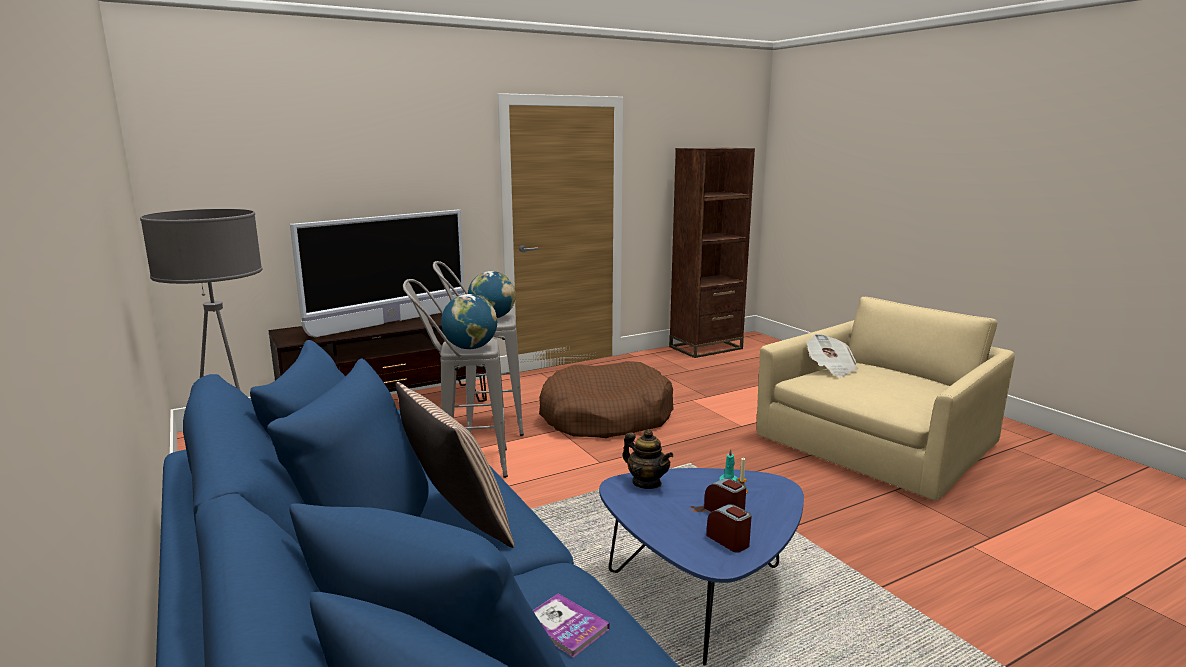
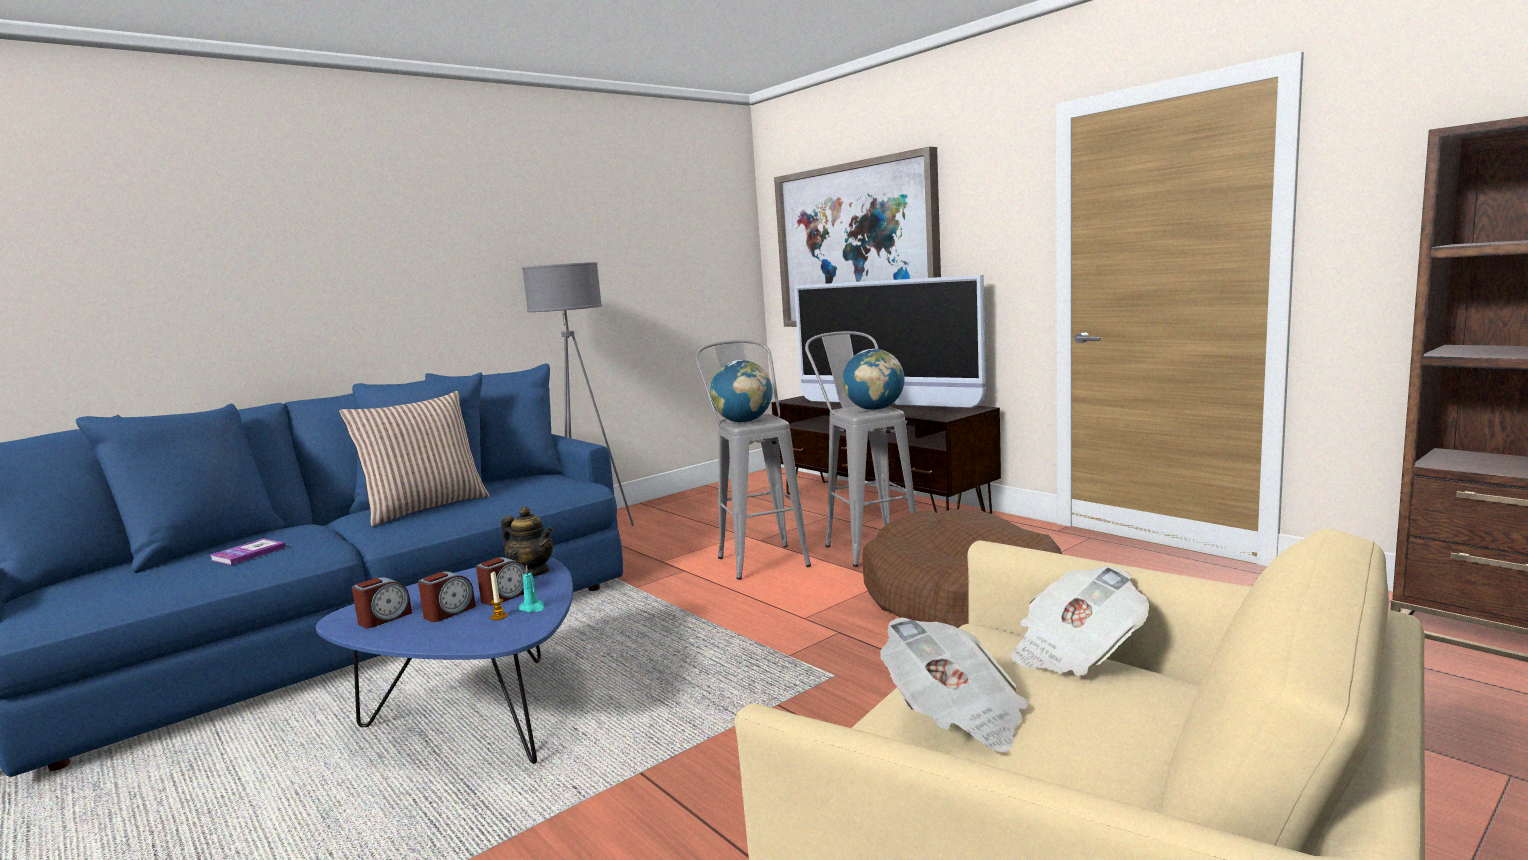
camera: 80 degrees right, 5 degrees down
(303, 183) = (855, 246): none -> picture
(646, 483) = (532, 572): teapot -> teapot turned 90 degrees counterclockwise
(699, 491) = (504, 596): none -> alarm clock
(885, 391) = (956, 716): none -> newspaper

